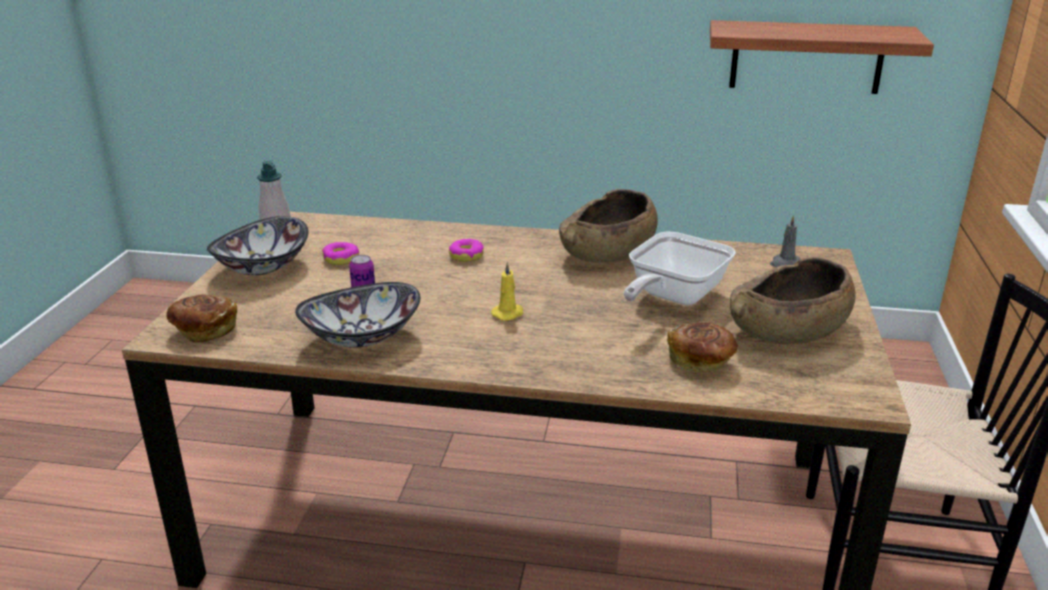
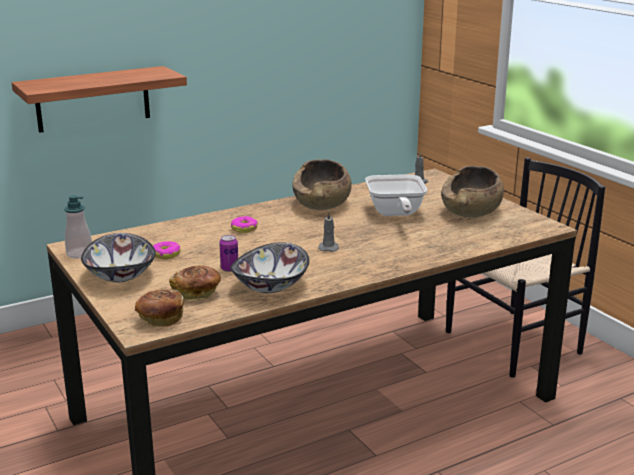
camera: 40 degrees left, 5 degrees down
(508, 313) = (328, 248): yellow candle -> grey candle
(701, 361) = (459, 236): bread -> bread (197, 293)
(806, 57) = (324, 61): shelf -> shelf (93, 99)

